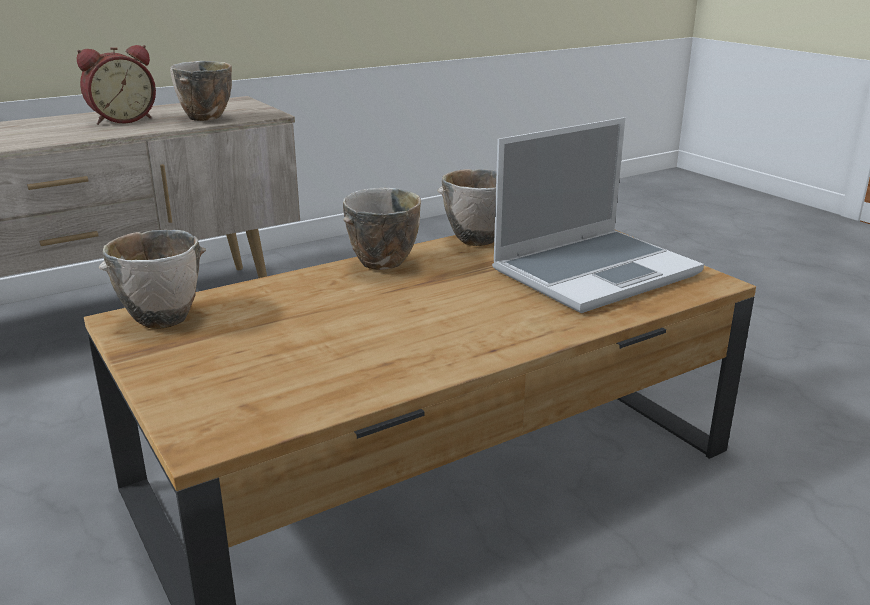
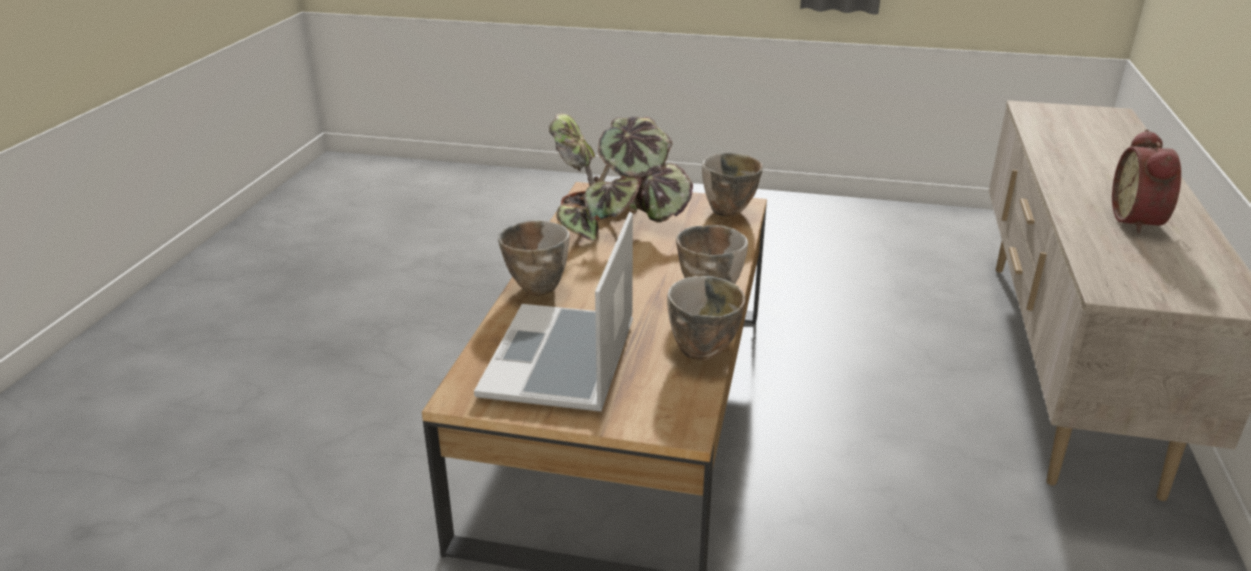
camera: 135 degrees right, 5 degrees up
(205, 119) = (1104, 253): bowl -> bowl (537, 287)
(289, 368) = (617, 220): none -> potted plant

